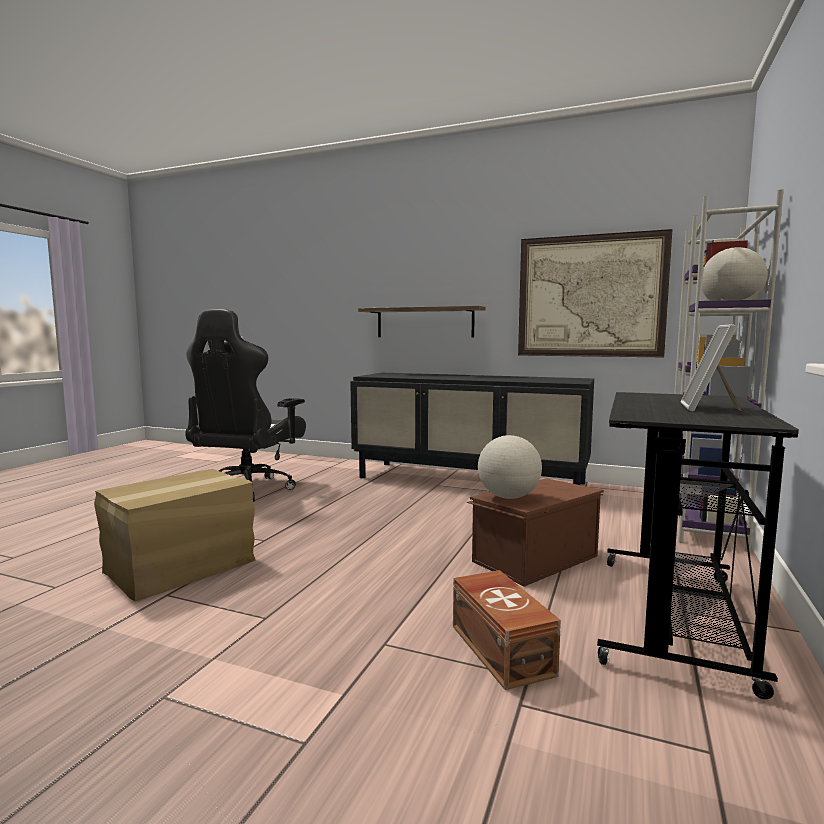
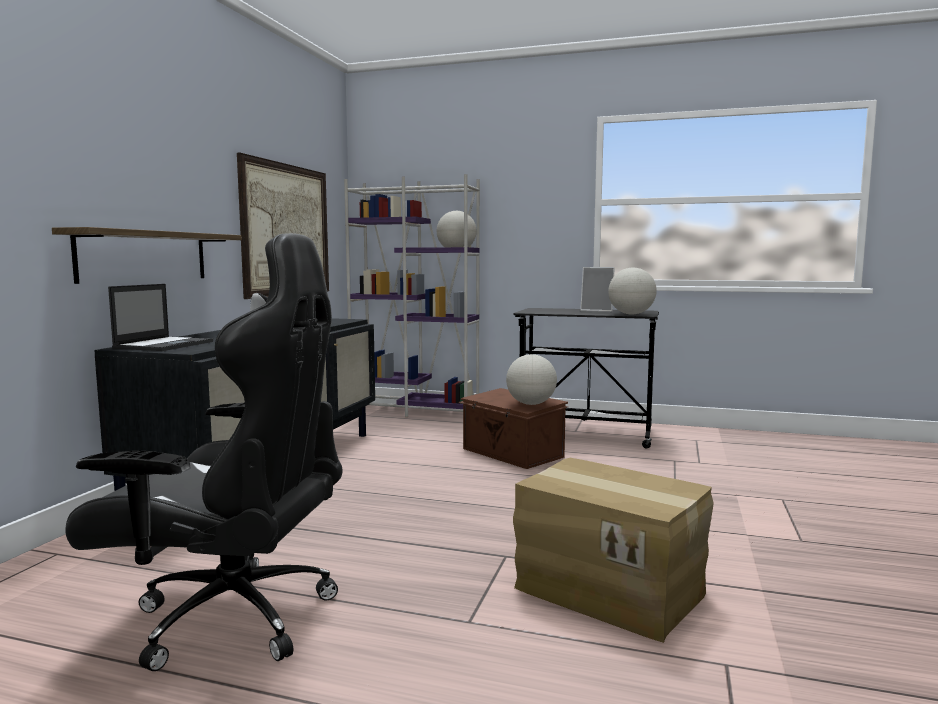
camera: 95 degrees left, 0 degrees up
(396, 374) = (165, 345): none -> laptop
(502, 648) = (651, 464): brown storage box -> none
(647, 414) = (631, 314): none -> globe

